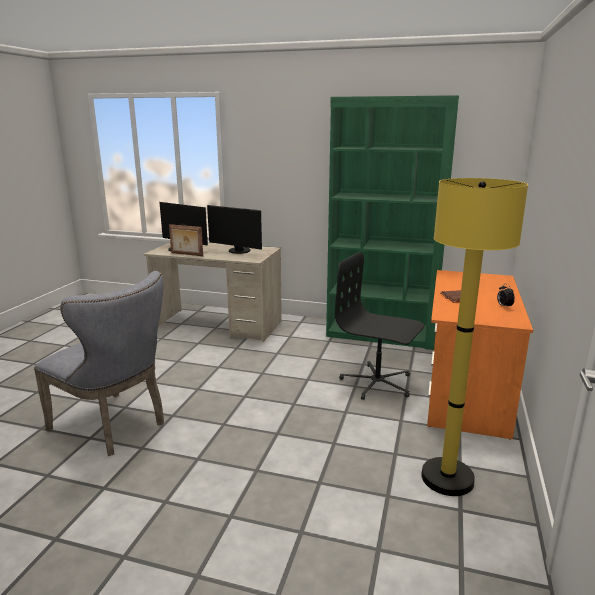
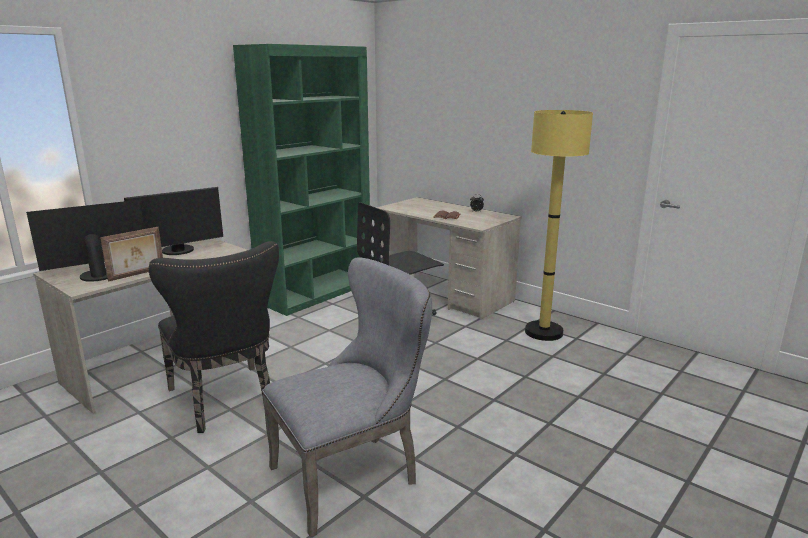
camera: 65 degrees left, 0 degrees up
(185, 357) = (226, 402): none -> black chair
(466, 391) = (444, 294): orange desk -> beige desk

